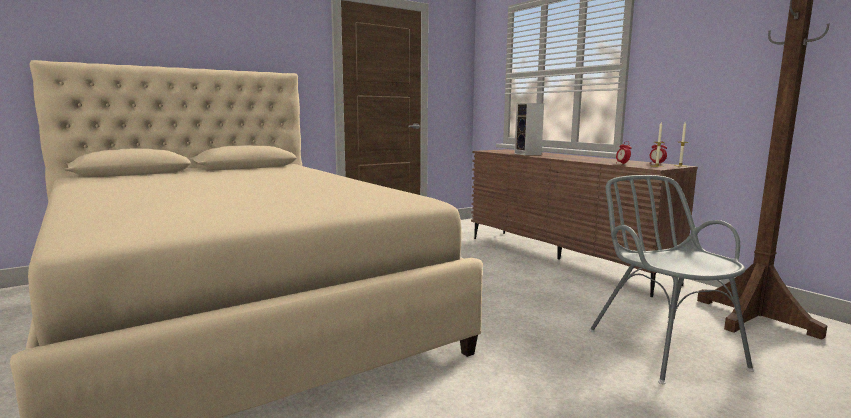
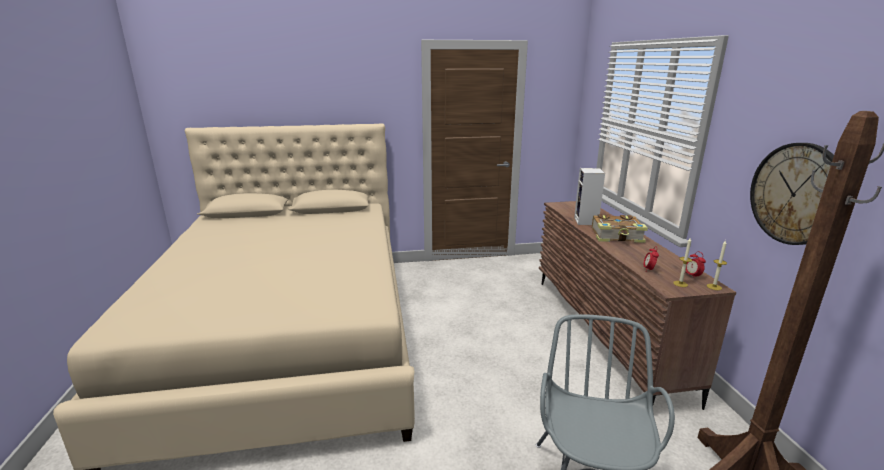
camera: 25 degrees right, 10 degrees up
(567, 157) = (617, 236): none -> book
(726, 78) = (796, 194): none -> wall clock

